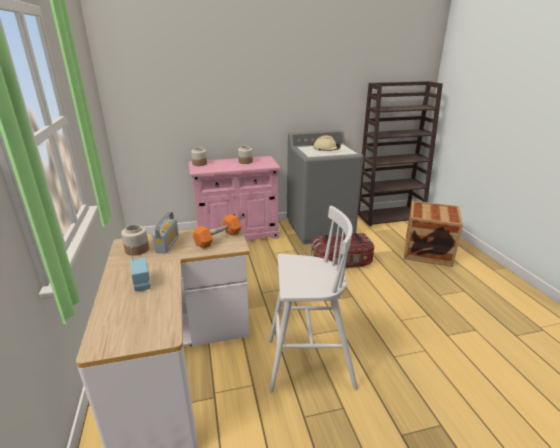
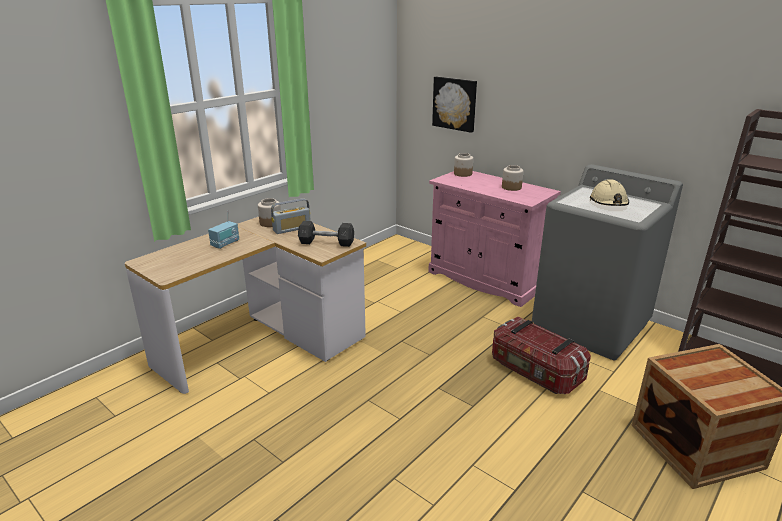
camera: 55 degrees right, 0 degrees up
(171, 111) = (455, 103): none -> picture
(218, 238) = (326, 242): orange dumbbell -> grey dumbbell
(308, 363) = (323, 415): white stool -> none

